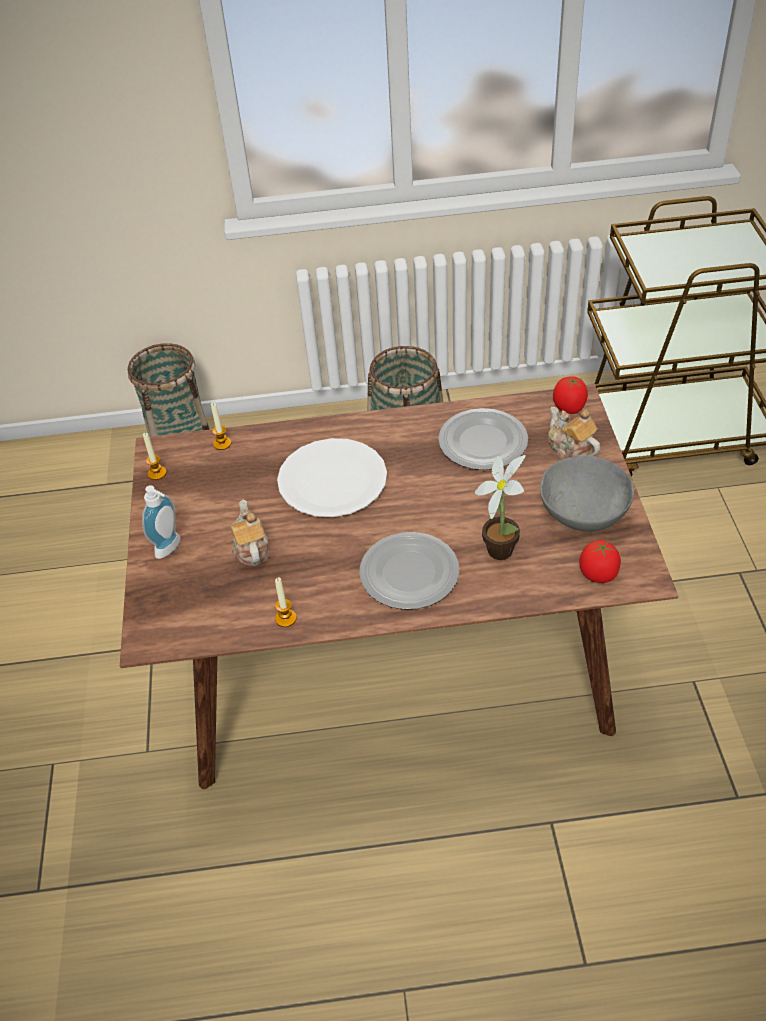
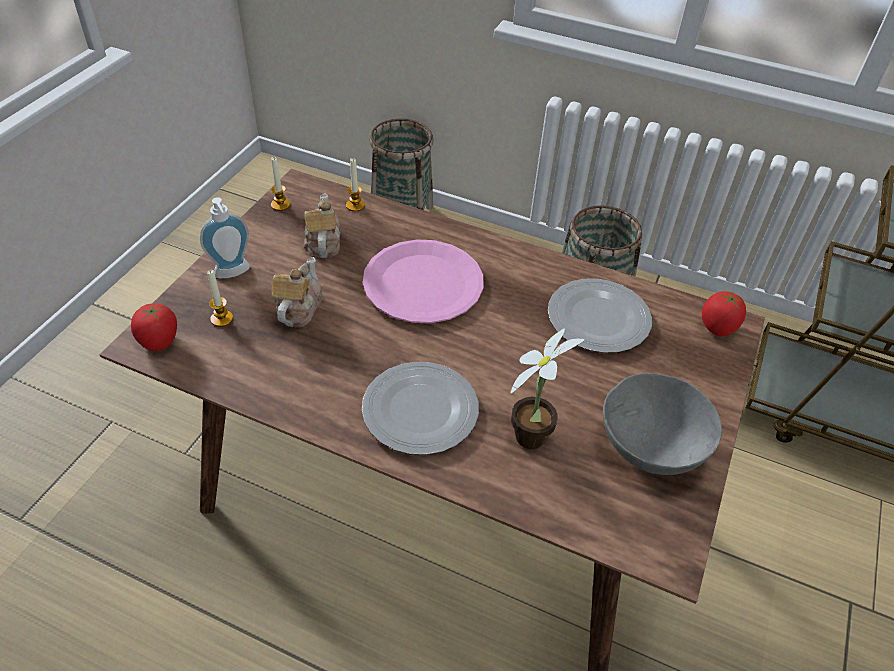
camera: 25 degrees right, 0 degrees up
(286, 618) = (270, 390): candle -> candle (222, 319)
(332, 480) = (423, 284): white plate -> pink plate
(570, 449) = (687, 370): teapot -> teapot (323, 242)
(598, 574) = (618, 522): tomato -> tomato (159, 342)

